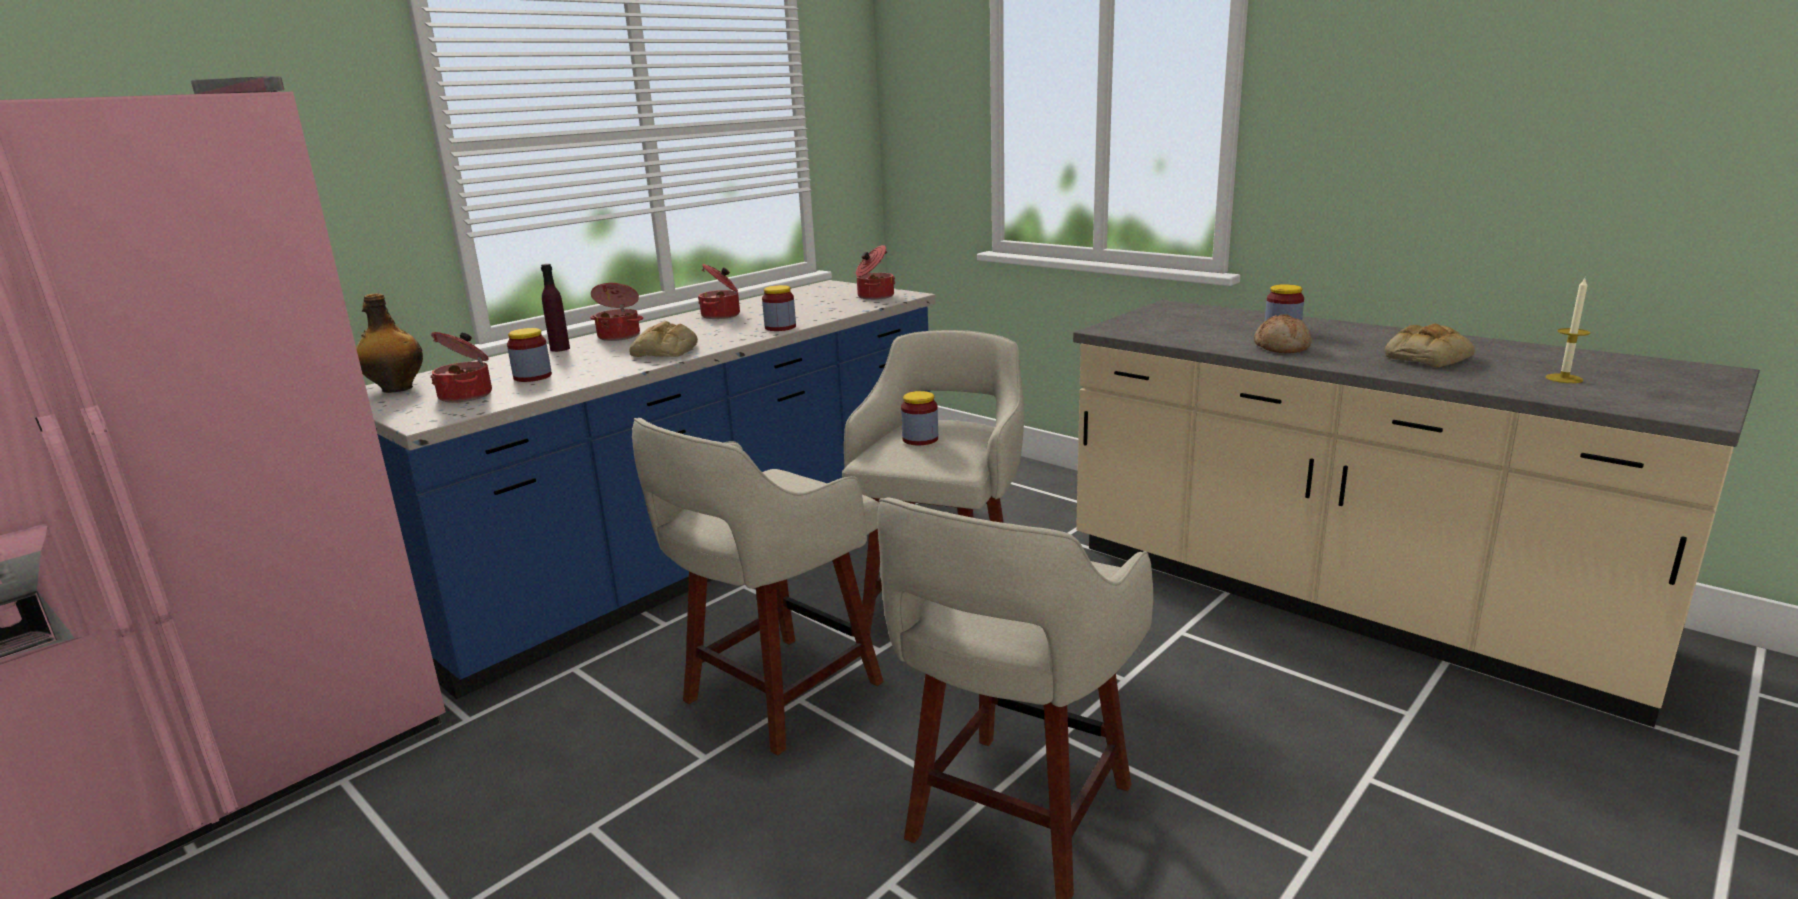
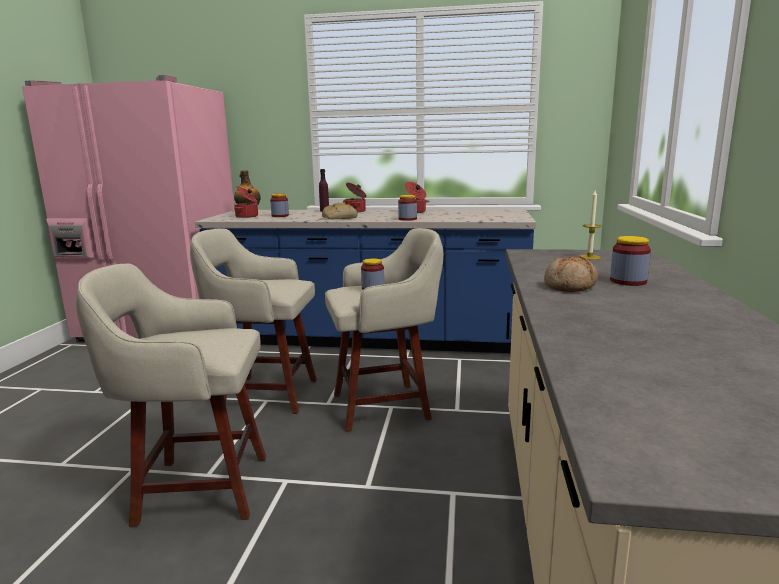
camera: 55 degrees right, 5 degrees down
(874, 296) = (503, 217): cooking pot -> none
(1427, 357) = (643, 326): bread -> none
(1564, 378) = (680, 384): candle -> candle (589, 257)

